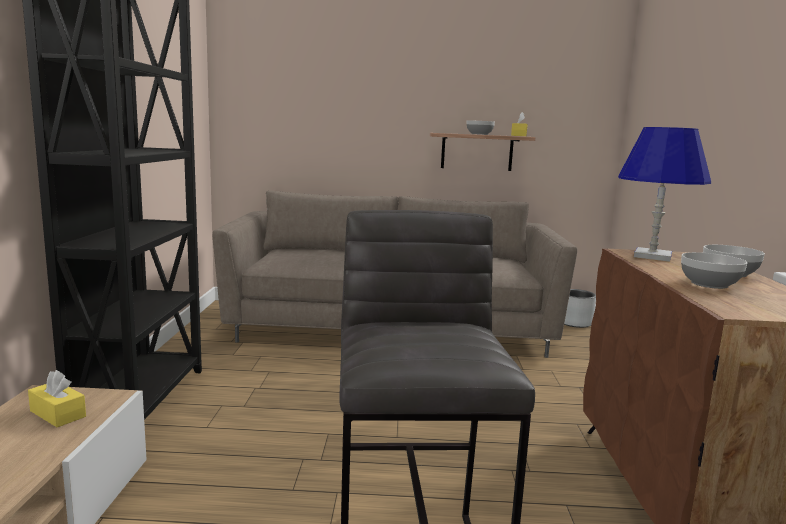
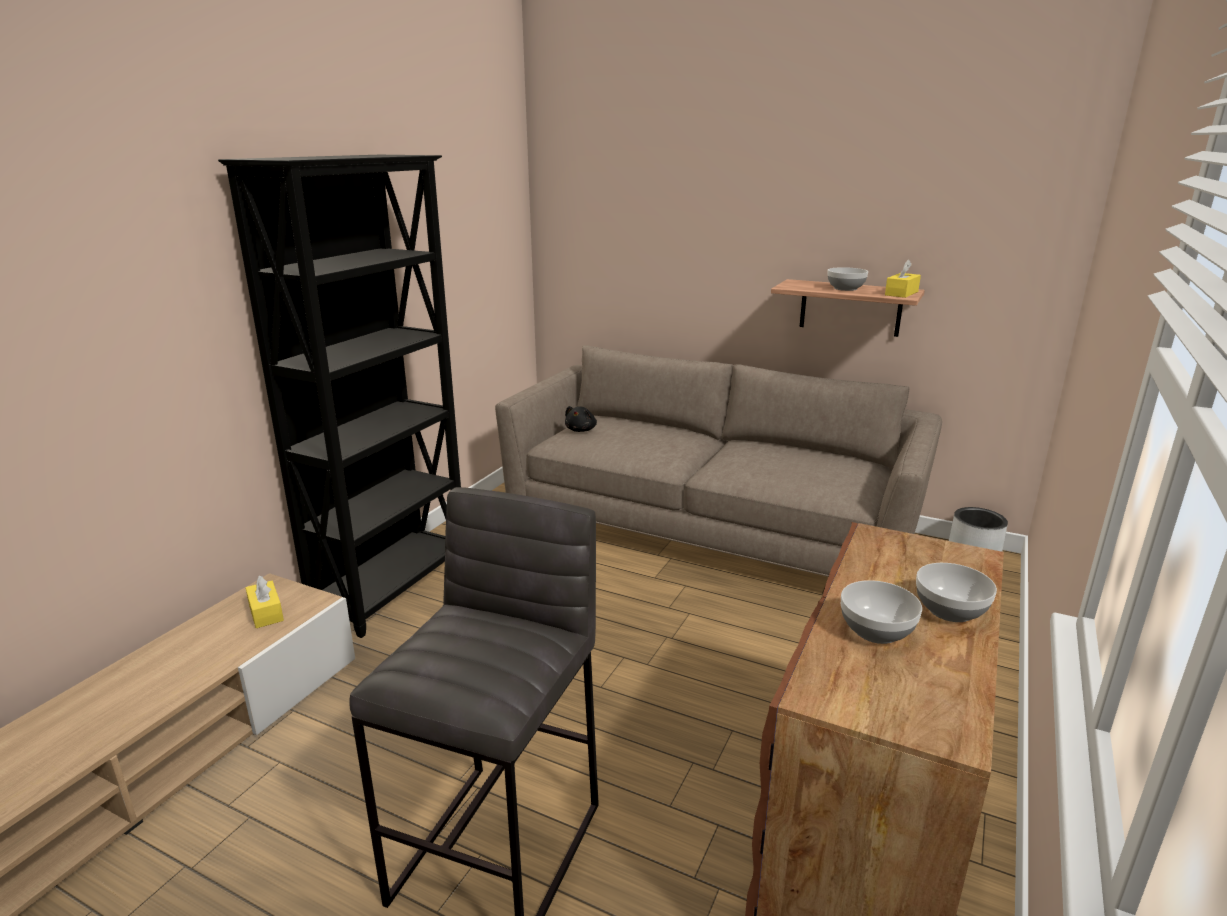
camera: 25 degrees right, 10 degrees up
(281, 255) = (581, 430): none -> black plush toy
(652, 256) = (896, 551): blue table lamp -> none

